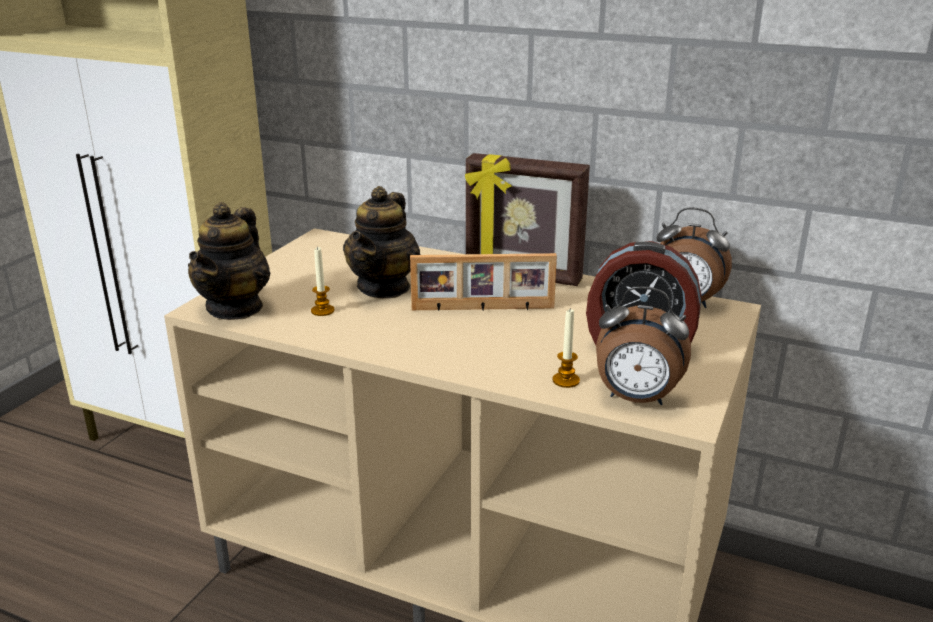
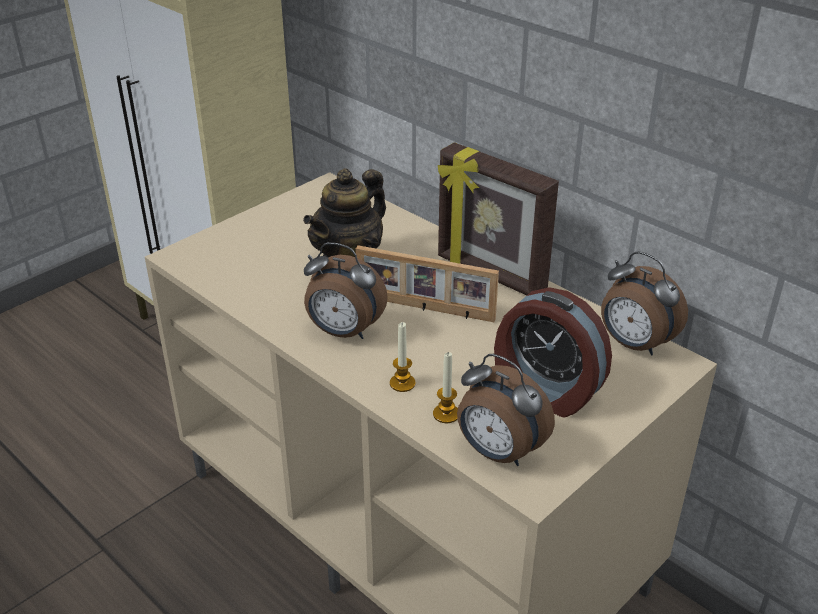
camera: 20 degrees right, 10 degrees up
(235, 308) = (206, 260): teapot -> none
(322, 311) = (278, 279): candle -> candle (402, 383)
(419, 338) = (343, 332): none -> alarm clock

